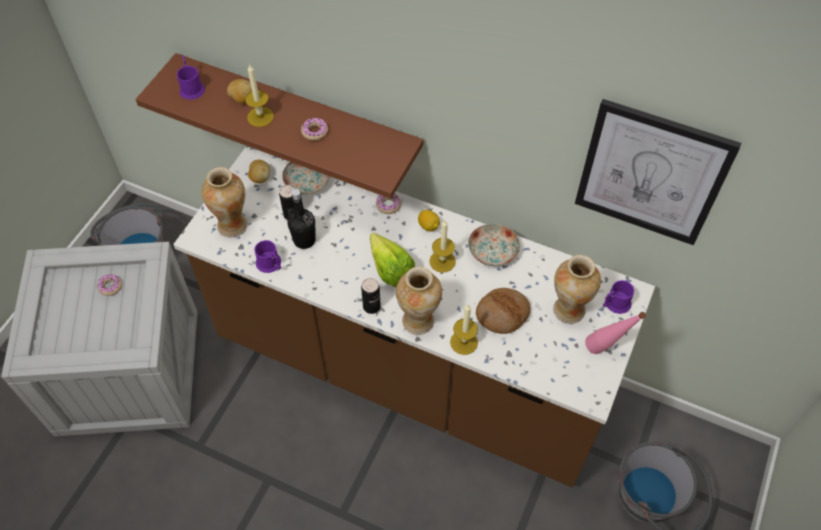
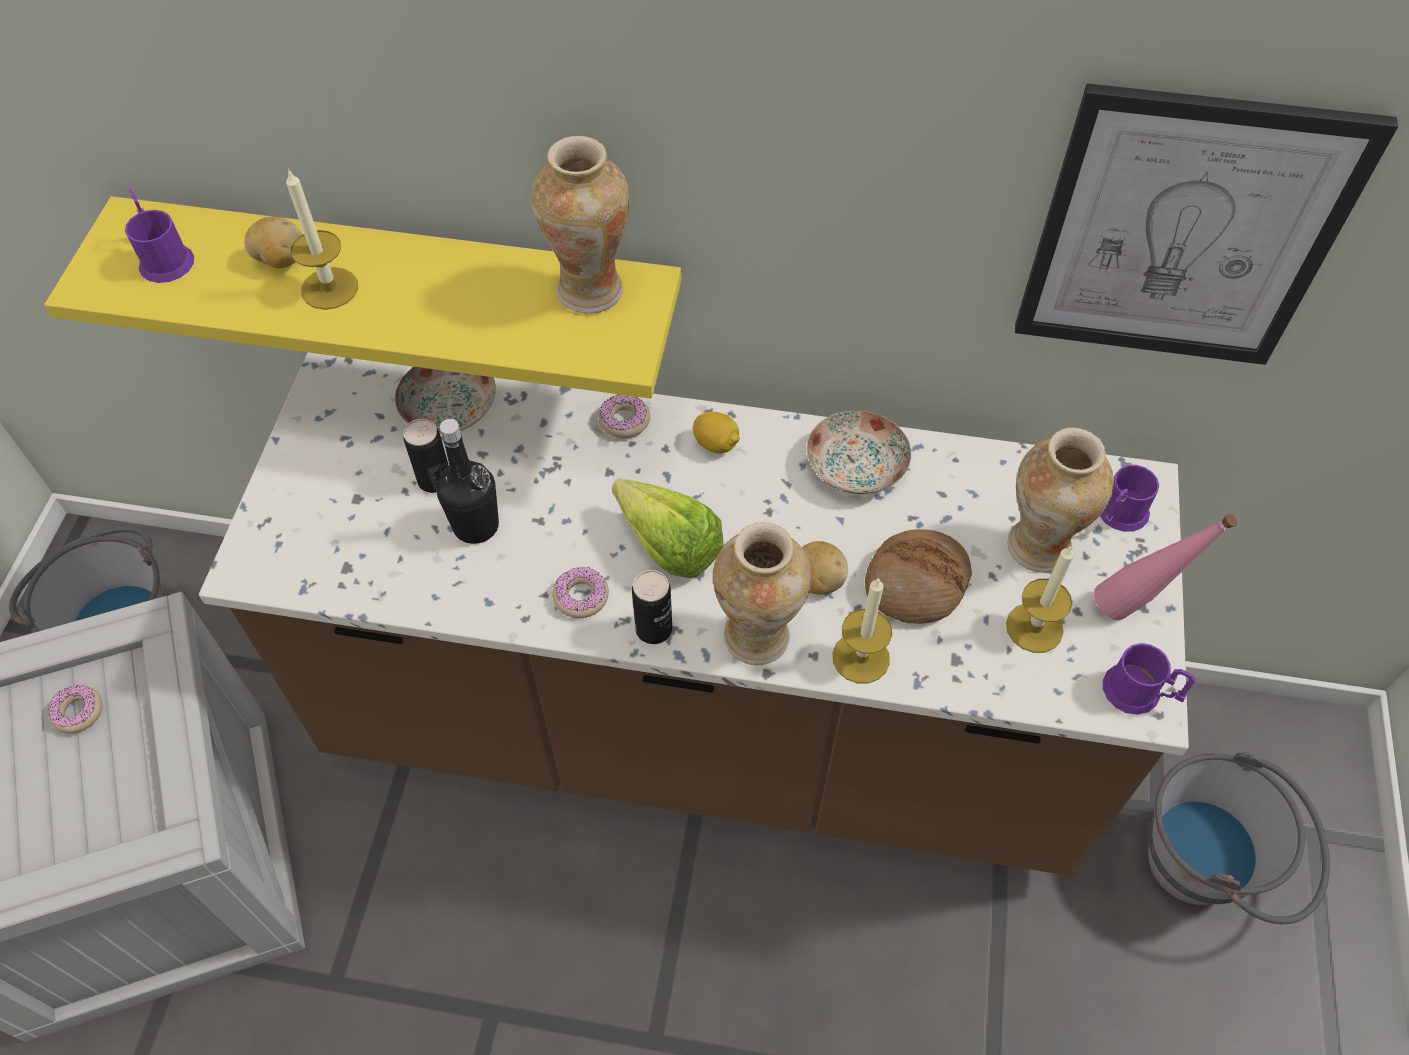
camera: 15 degrees left, 0 degrees up
(233, 225) = (317, 527): vase -> vase (590, 289)
(260, 178) = (348, 421): potato -> potato (818, 580)
(271, 264) = (420, 590): purple mug -> purple mug (1140, 692)
(298, 115) = (402, 277): brown shelf -> yellow shelf
(315, 132) = (454, 296): donut -> donut (581, 596)
(442, 261) = (765, 506): candle -> candle (1034, 627)

